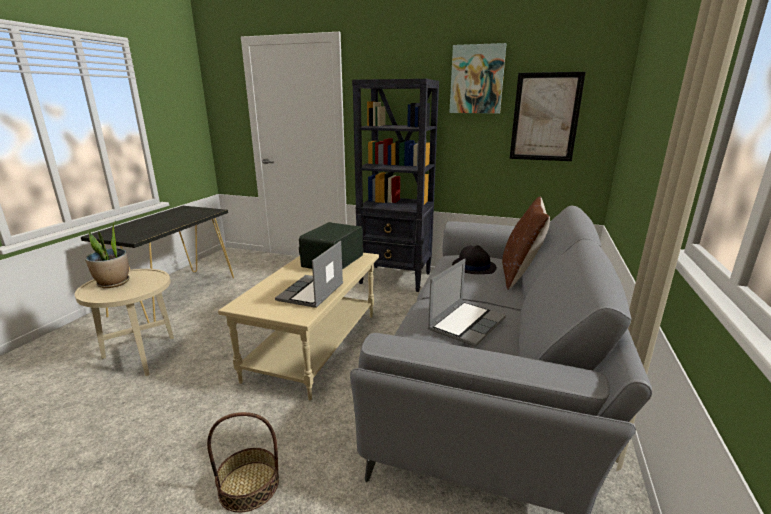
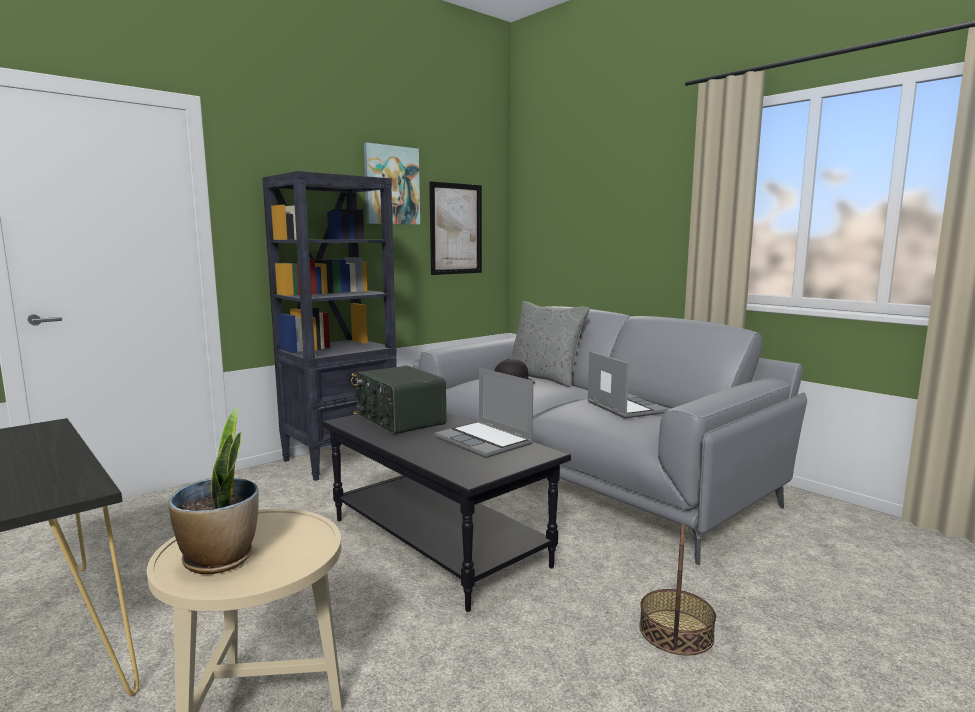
camera: 60 degrees left, 10 degrees down
(315, 346) = (439, 542): beige coffee table -> black coffee table
(520, 274) = (544, 378): brown pillow -> grey pillow

